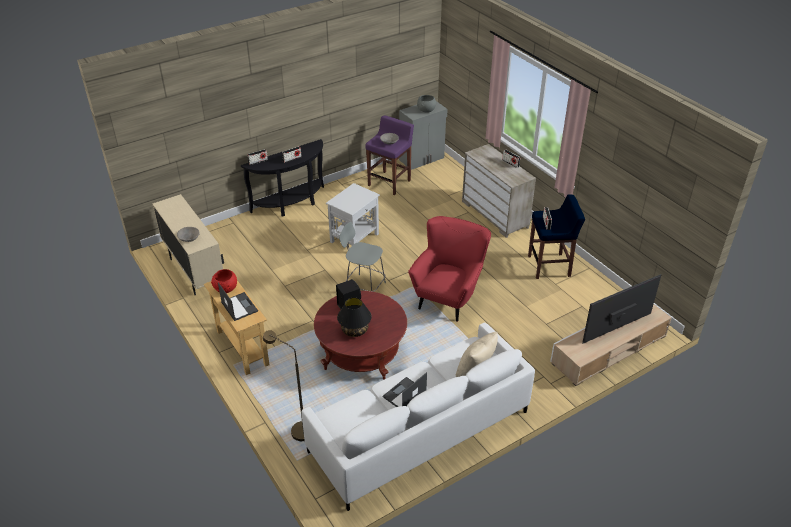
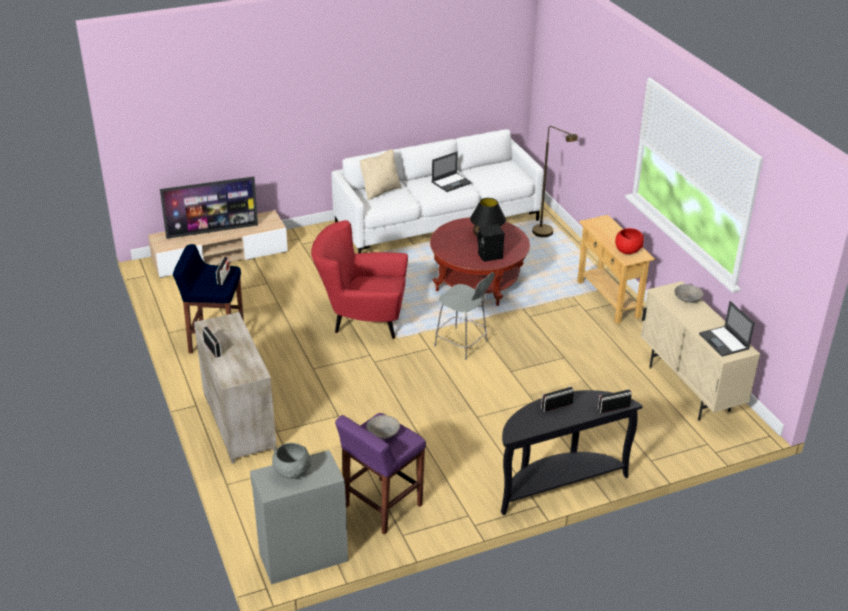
camera: 170 degrees left, 5 degrees down
(239, 306) = (609, 233): laptop -> laptop (724, 342)
(355, 237) = (462, 411): white side table -> none
(449, 297) = (362, 321): red armchair -> red armchair turned 60 degrees clockwise

